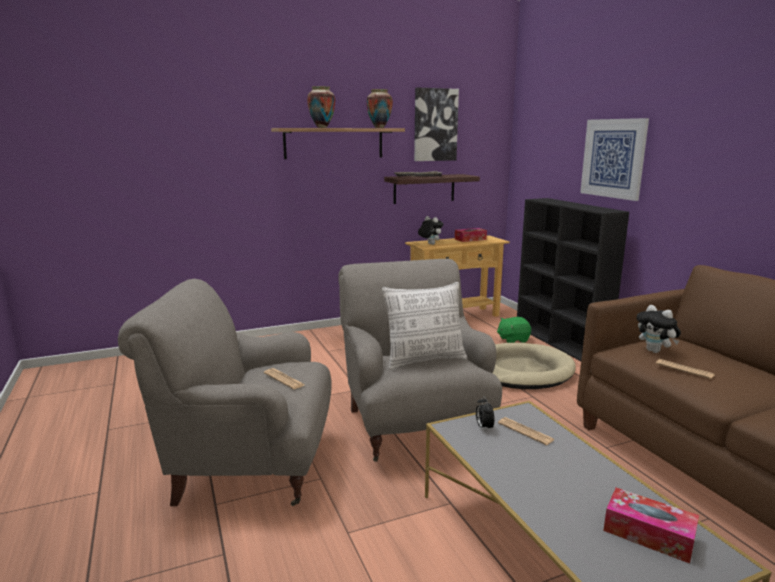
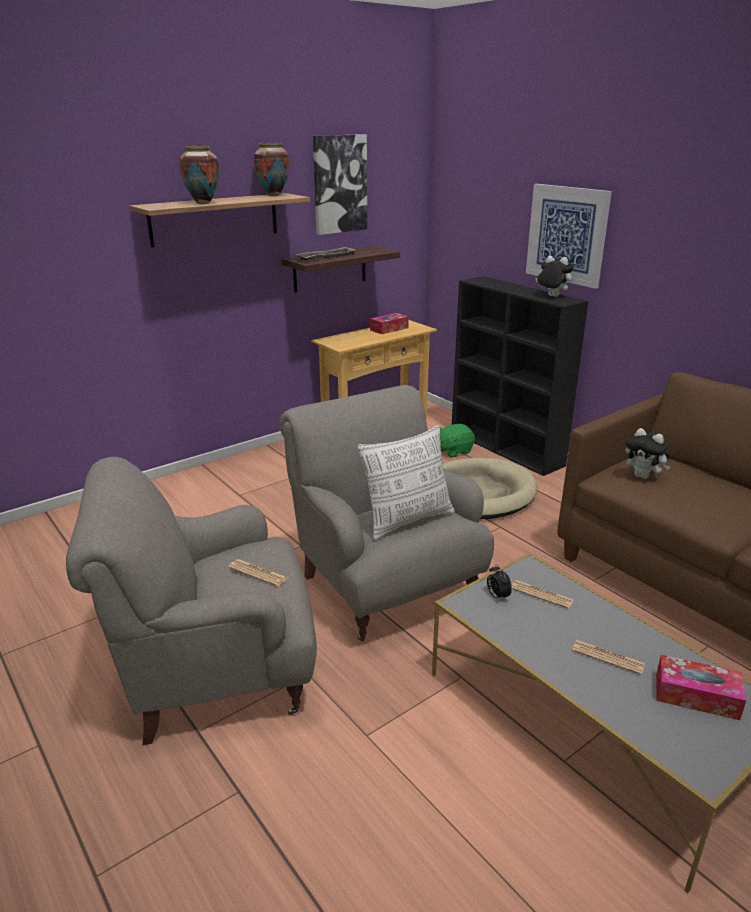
camera: 15 degrees left, 10 degrees up
(429, 244) = (344, 342): plush toy -> plush toy (551, 296)
(684, 369) = (679, 498): newspaper -> newspaper (608, 657)

